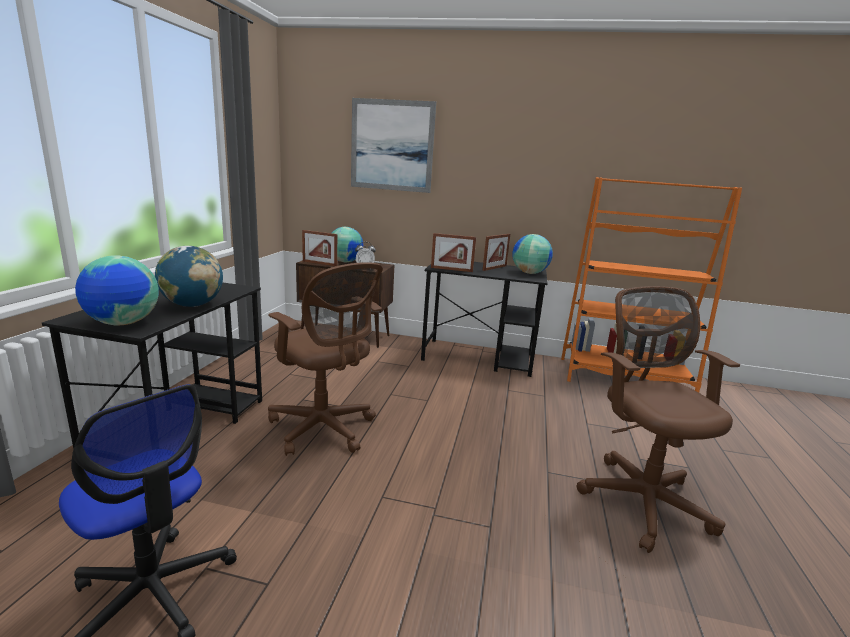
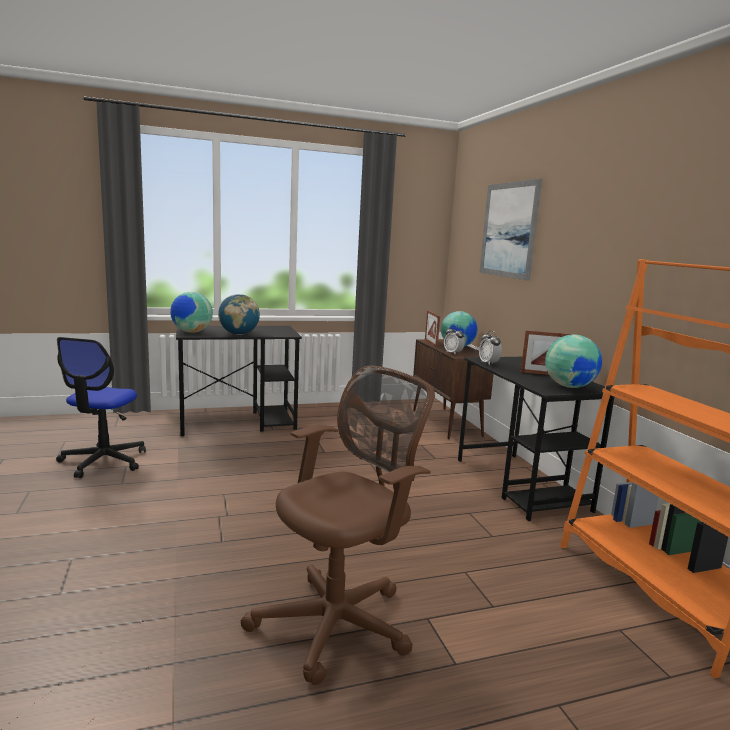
camera: 60 degrees right, 5 degrees down
(324, 429) = (285, 456): brown office chair -> none
(451, 269) = (488, 363): picture frame -> alarm clock

